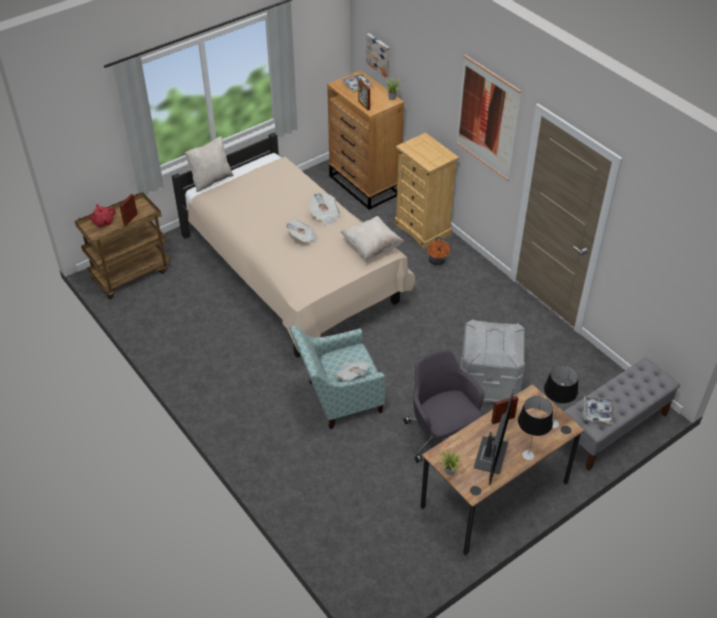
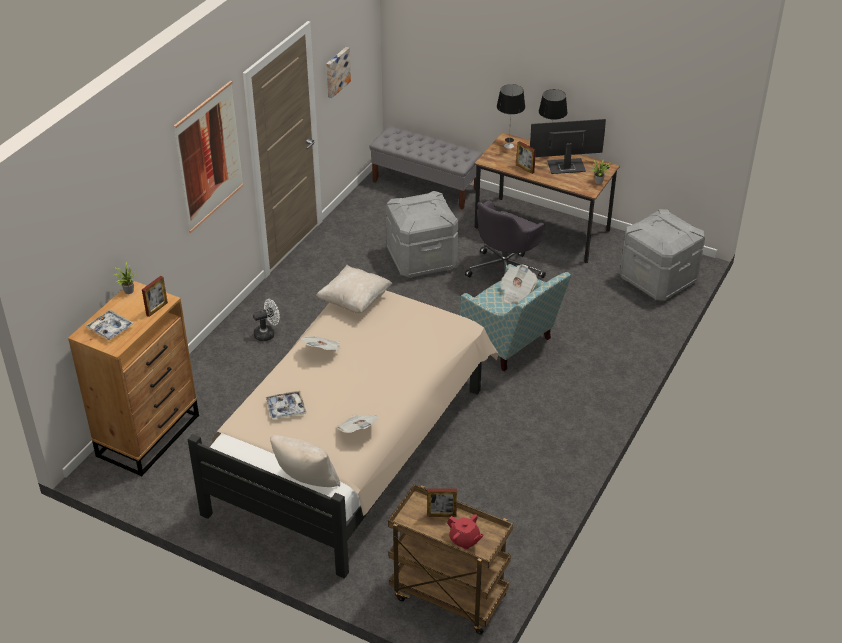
camera: 115 degrees left, 5 degrees down
(303, 238) = (373, 355): newspaper -> newspaper (357, 430)
(361, 556) = (658, 280): none -> grey storage box
(379, 54) = (77, 284): picture -> picture (336, 72)
(423, 229) = (214, 360): beige dresser -> none
(437, 262) = (267, 333): orange fan -> white fan
(597, 412) = (454, 154): tray -> tray (286, 408)

